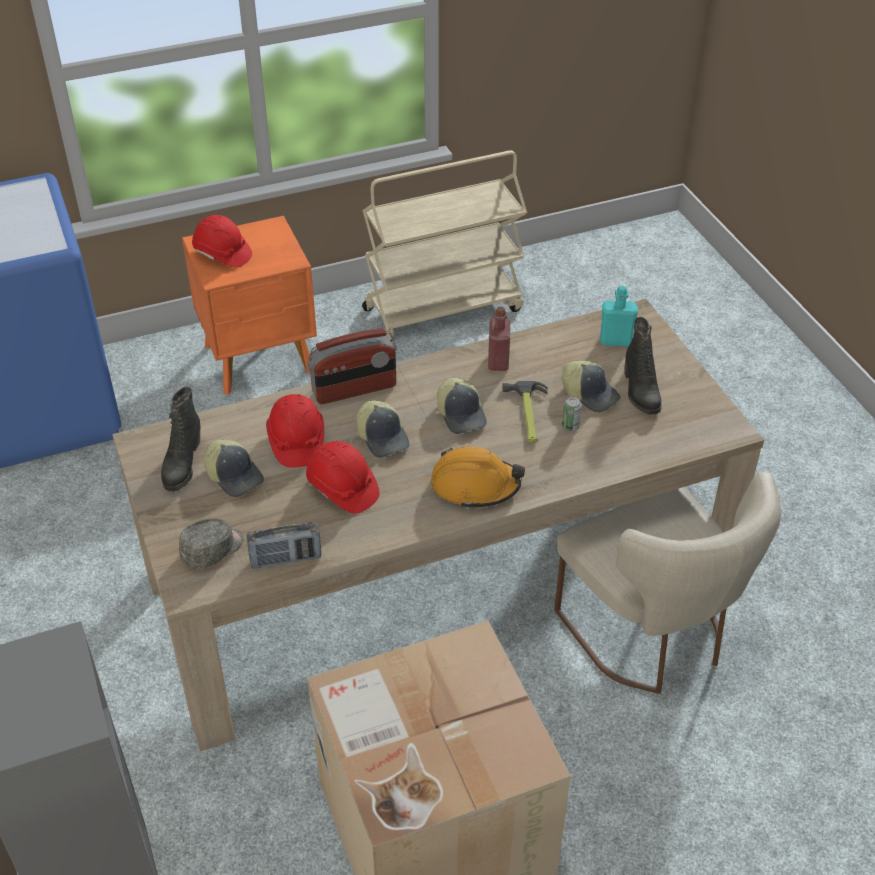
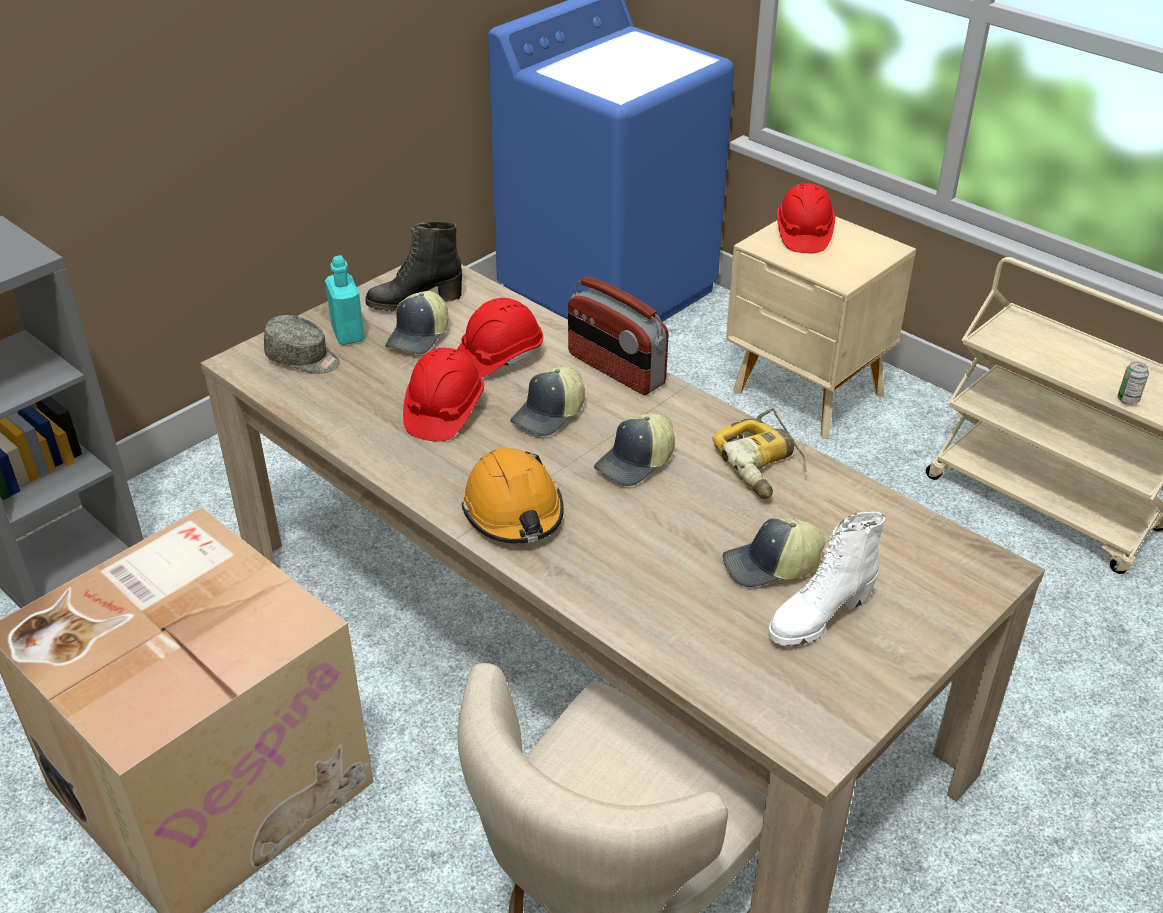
camera: 65 degrees right, 5 degrees down
(261, 359) = (808, 395): orange nightstand -> beige nightstand
(286, 559) = (313, 408): radio -> none
(498, 362) = (763, 464): red bottle -> power drill
(528, 415) = (679, 519): hammer -> none
(570, 426) = (688, 565): can -> can (1128, 399)
(590, 393) = (771, 566): cap -> cap turned 60 degrees clockwise
(615, 341) = (911, 561): turquoise bottle -> turquoise bottle (348, 334)
(640, 392) = (818, 617): black boot -> white boot

